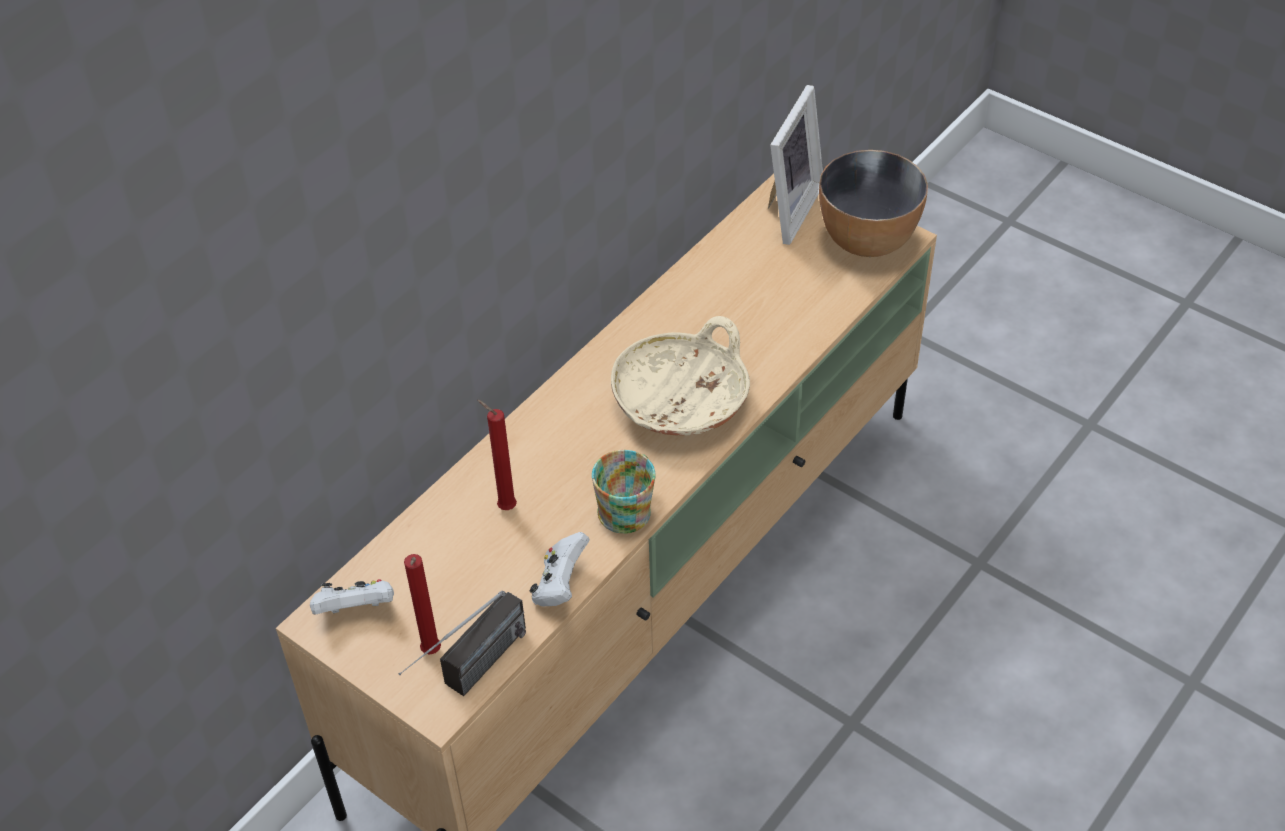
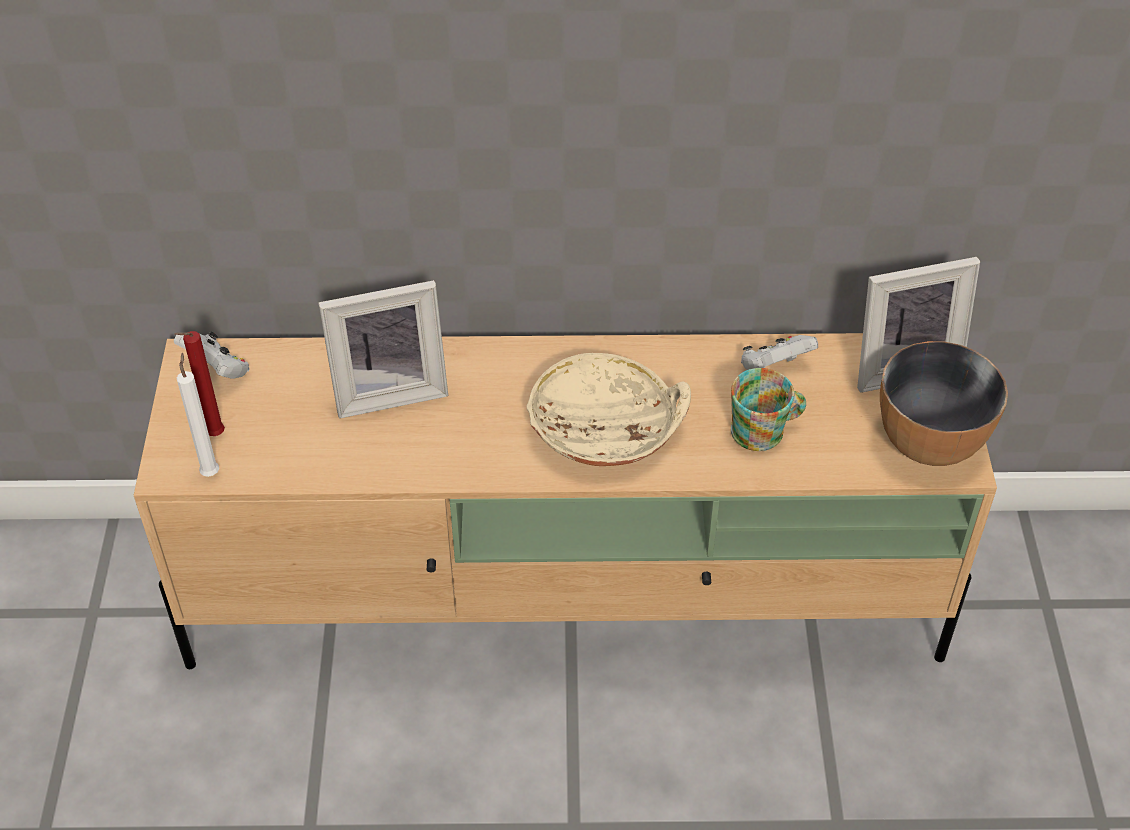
camera: 50 degrees right, 0 degrees up
(471, 676) = (211, 471): radio -> white candle
(504, 507) = (389, 390): red candle -> picture frame
(560, 585) = (341, 470): white game controller -> white game controller (774, 368)
(629, 507) = (458, 464): mug -> mug (765, 431)

